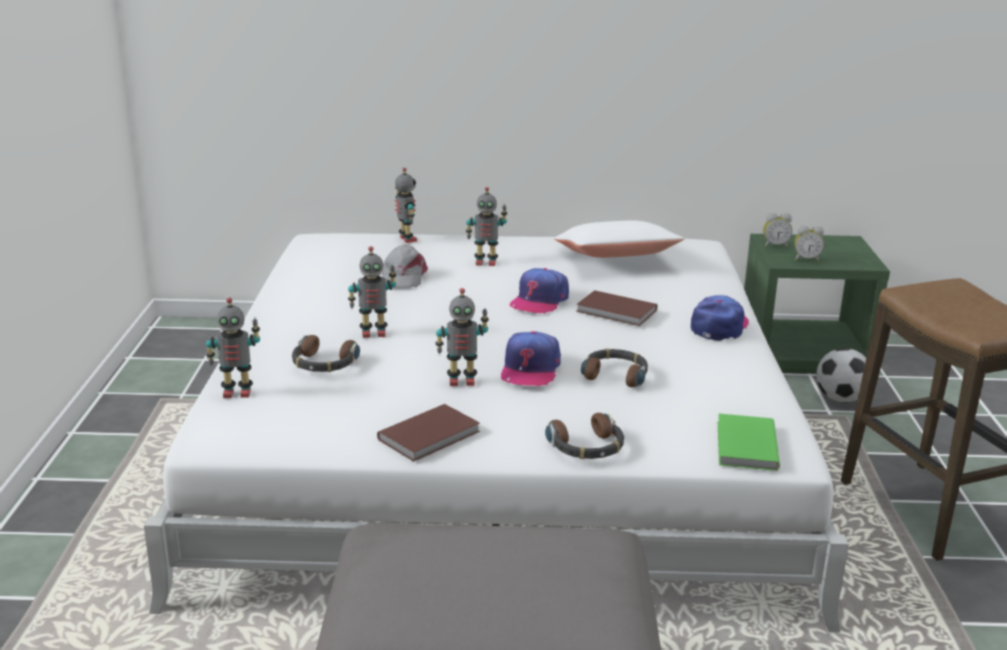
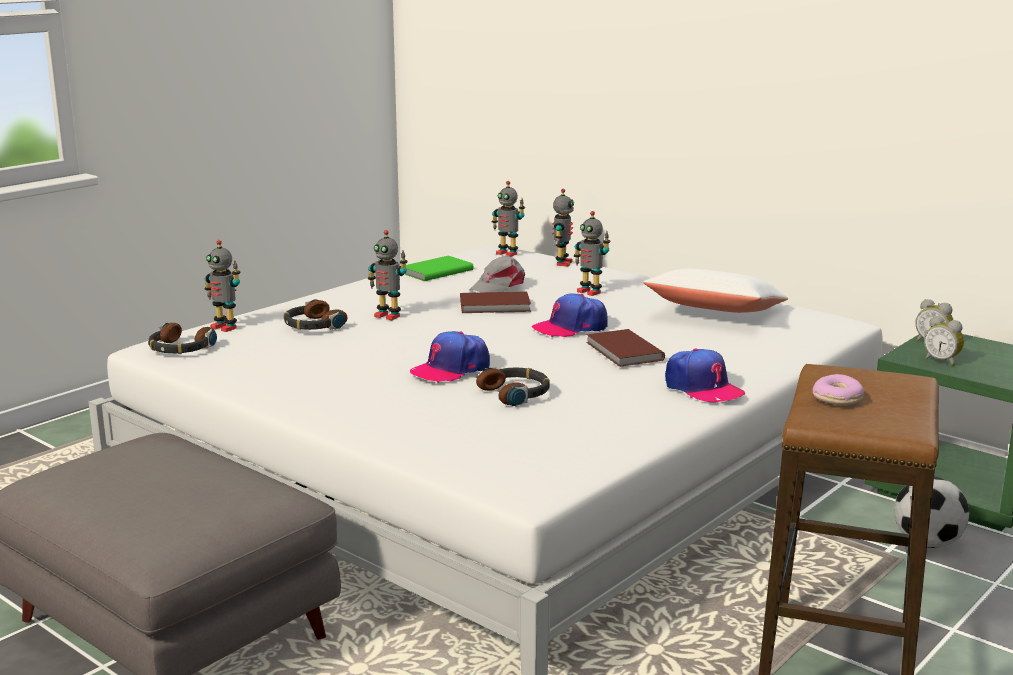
camera: 40 degrees right, 5 degrees down
(431, 436) = (286, 388): brown book -> brown book (496, 306)
(461, 381) = (383, 362): toy robot -> toy robot (507, 253)
(587, 447) = (377, 430): headphones -> headphones (180, 349)
(719, 326) = (702, 388): cap -> cap turned 75 degrees clockwise
(744, 446) = (507, 472): green book -> green book (435, 271)
(953, 311) = (838, 399): none -> donut

